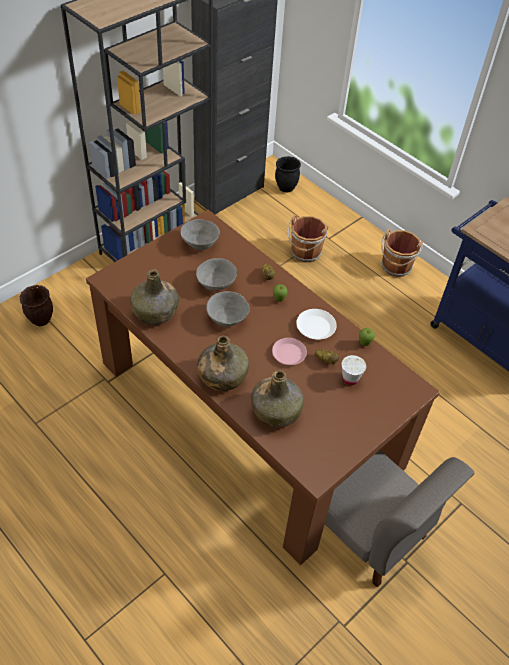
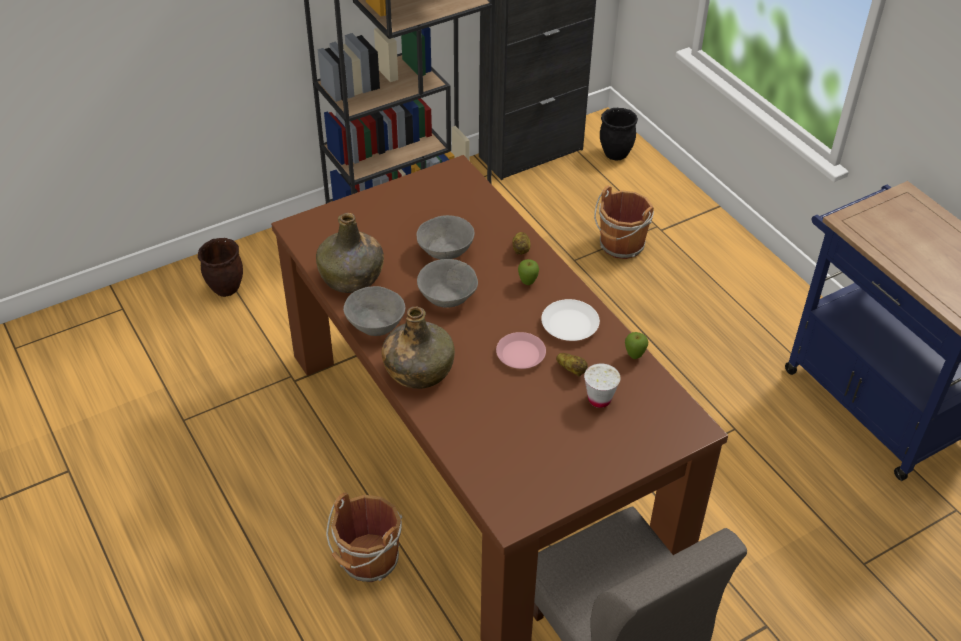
camera: 15 degrees right, 5 degrees down
(200, 243) = (439, 197): grey bowl -> grey bowl (376, 325)
(276, 411) = (480, 425): green bottle -> none
(396, 267) = (753, 282): brown bucket -> brown bucket (368, 561)

